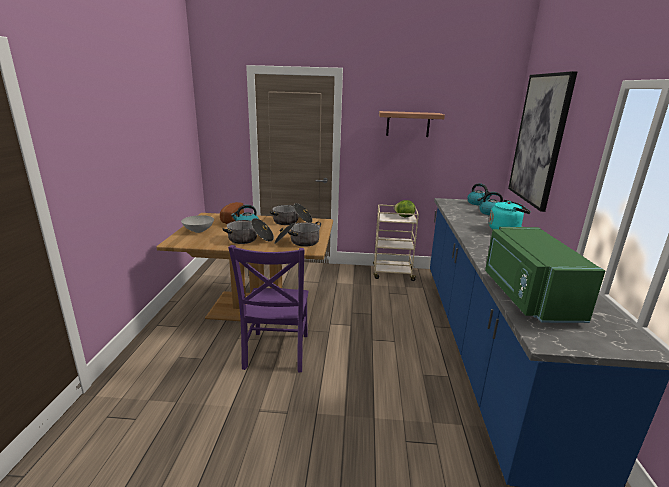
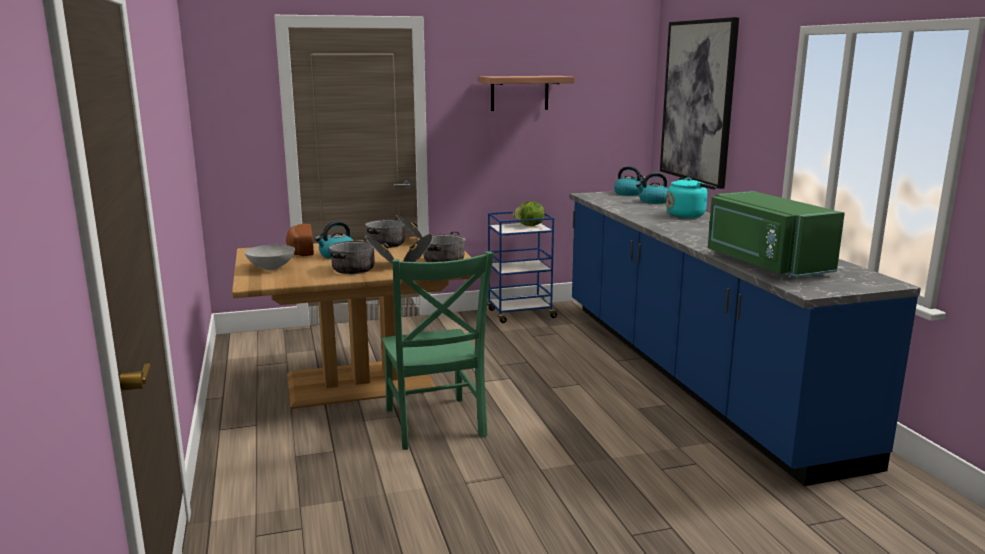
camera: 20 degrees left, 5 degrees down
(276, 353) = (435, 425): purple chair -> green chair
(392, 273) = (520, 314): beige cart -> blue cart

